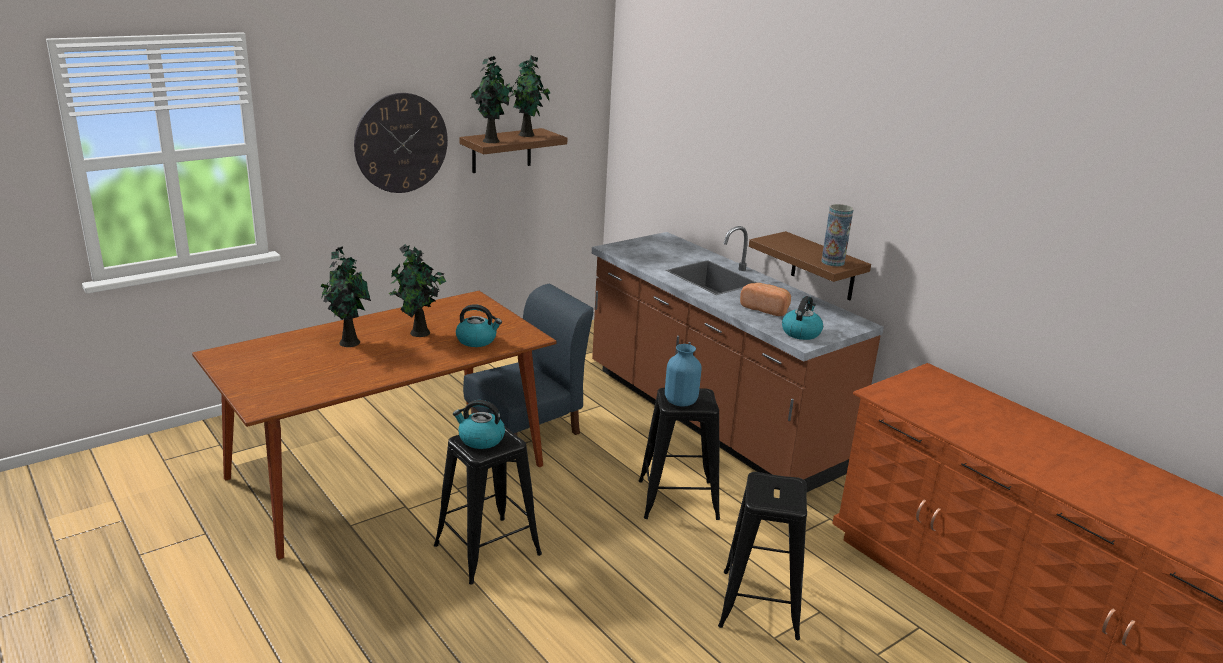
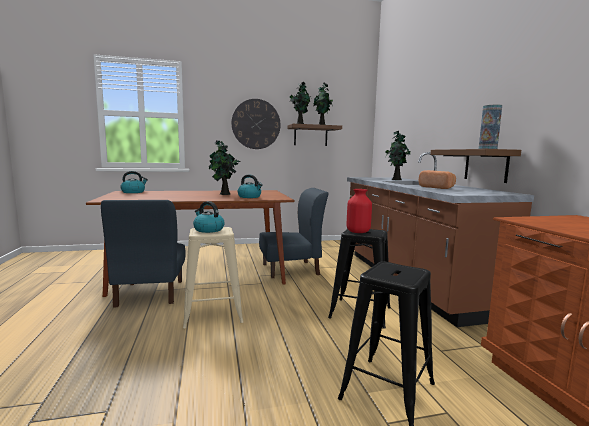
camera: 25 degrees right, 15 degrees down
(348, 342) = (185, 193): potted plant -> potted plant (395, 179)
(349, 534) = (150, 293): none -> blue chair
(487, 550) = (212, 314): black stool -> beige stool
(681, 401) = (358, 232): blue vase -> red vase
(801, 332) = (458, 192): kettle -> kettle (133, 192)

